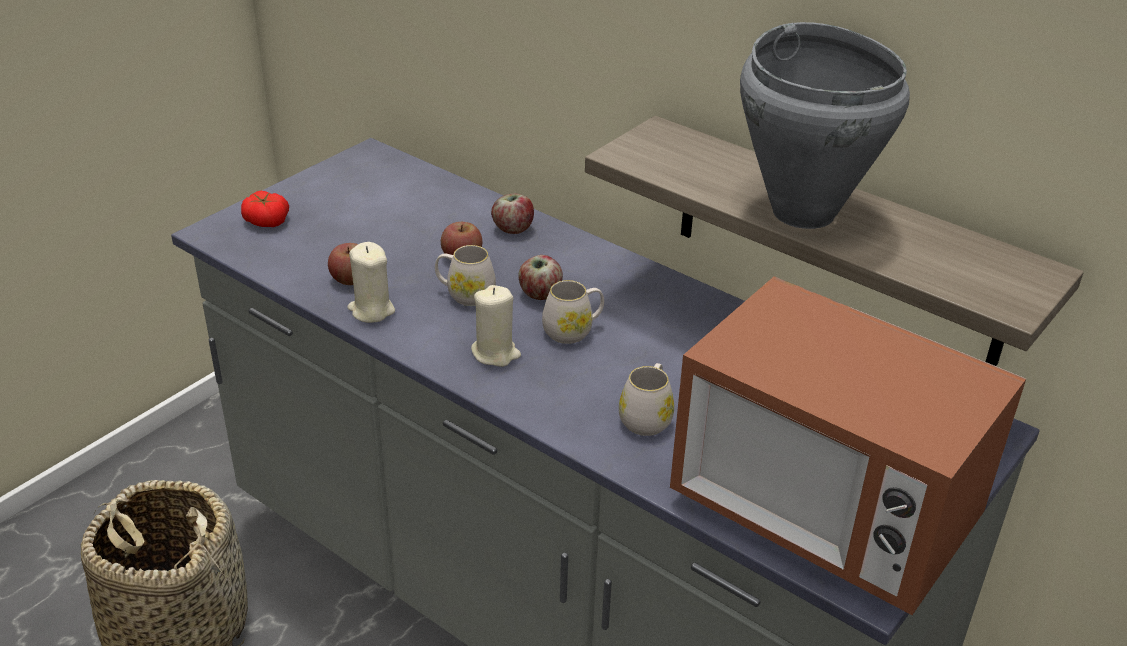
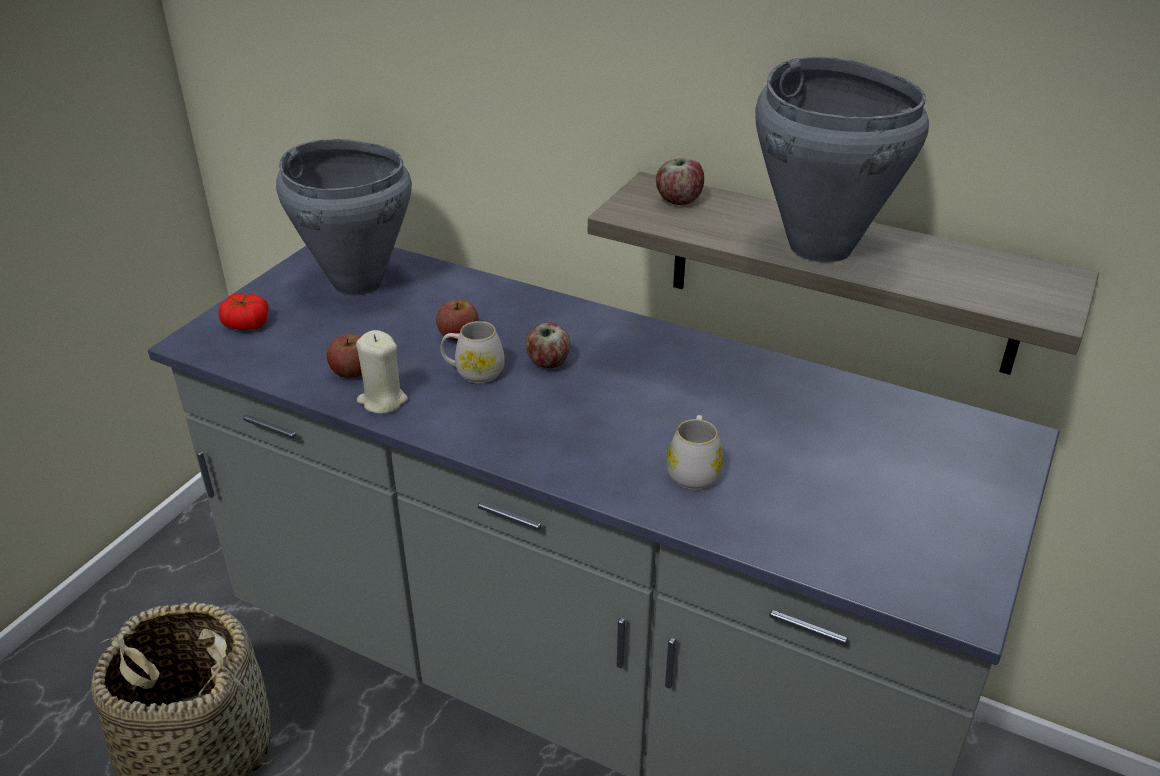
camera: 10 degrees left, 0 degrees up
(381, 193) = (358, 282): none -> grey cooking pot
(495, 353) = (522, 427): beige candle -> none
(513, 229) = (501, 301): apple -> apple (678, 200)
(573, 331) = (592, 394): white mug -> none
(822, 513) = (894, 542): microwave -> none

